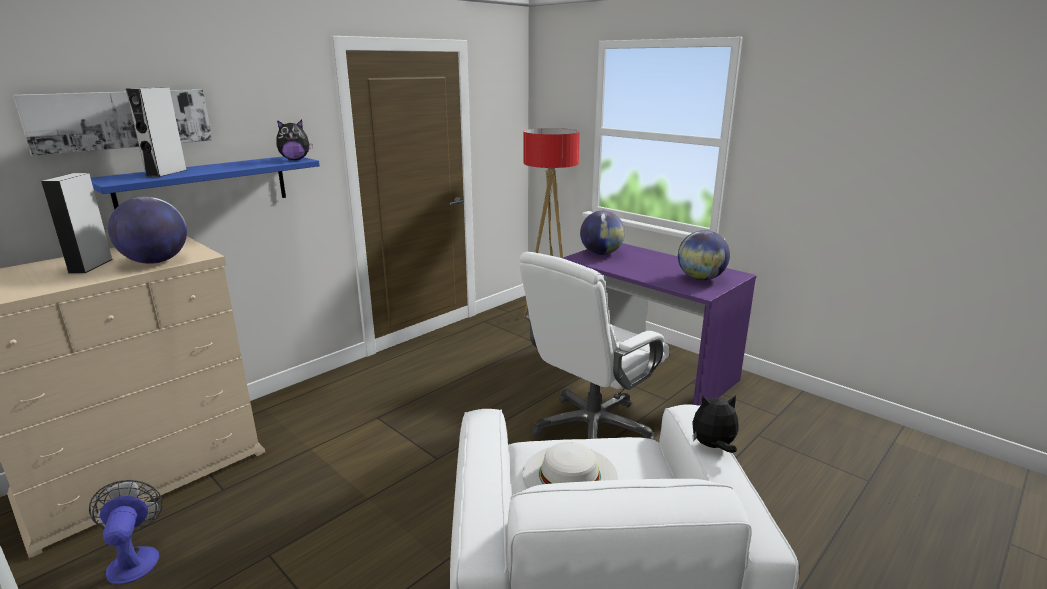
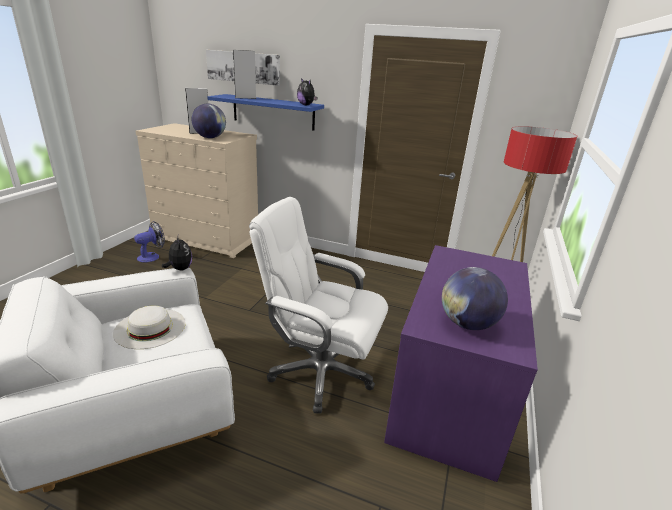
camera: 65 degrees right, 5 degrees up
(601, 253) = (474, 261): globe -> none
(713, 447) = (142, 371): plush toy -> plush toy (180, 269)

